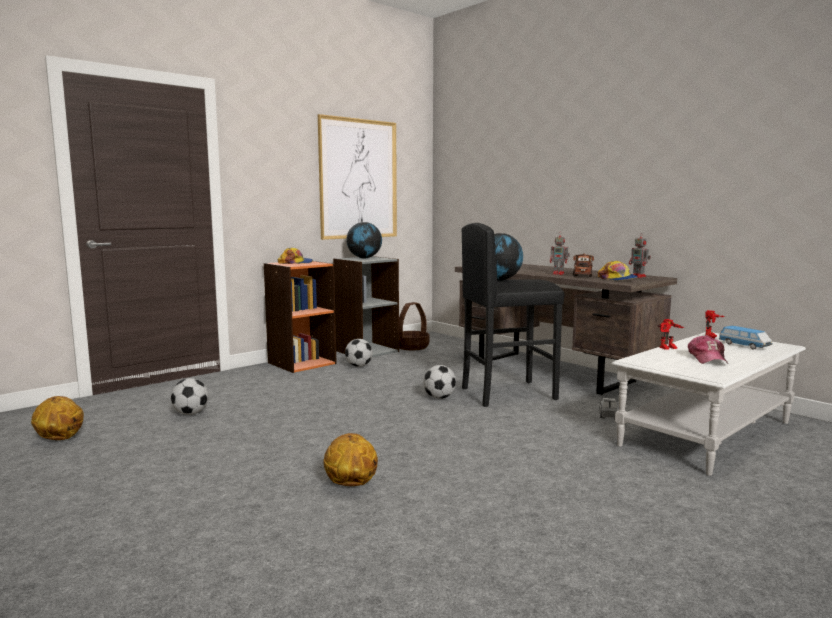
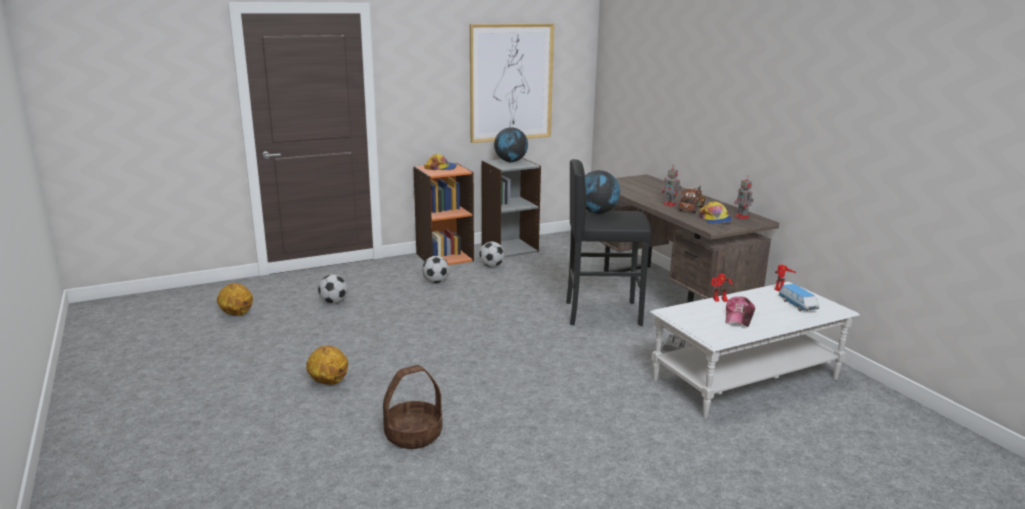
camera: 15 degrees right, 10 degrees up
(350, 484) = (418, 382): basketball -> basketball (328, 382)
(412, 347) = (554, 247): basket -> basket (413, 435)
(439, 397) = (539, 310): football -> football (436, 281)

